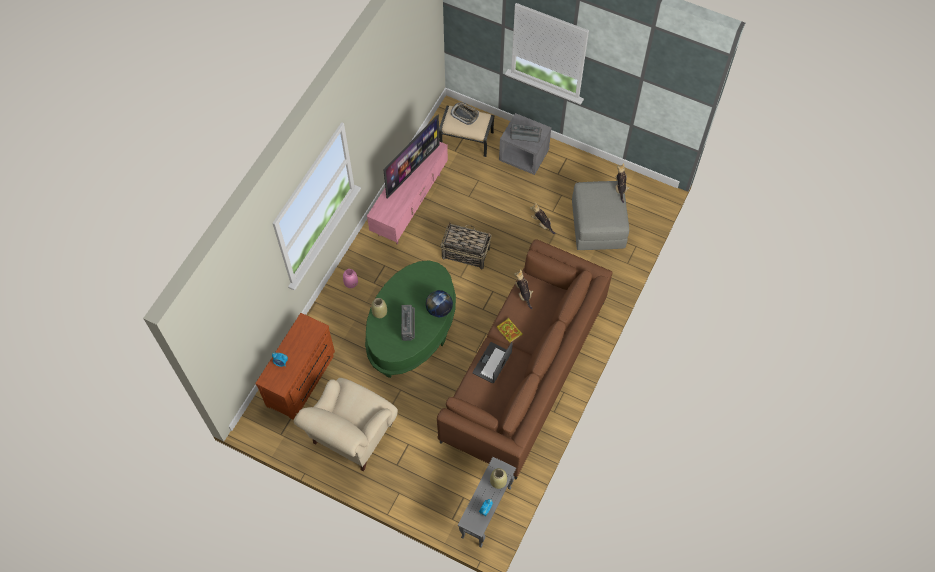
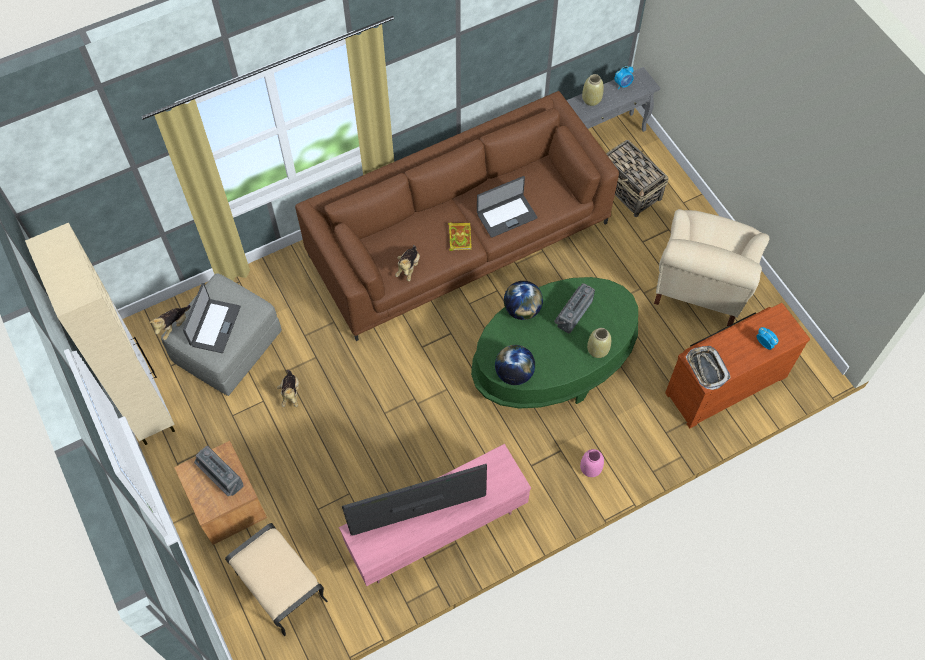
camera: 145 degrees left, 0 degrees up
(352, 435) = (700, 286): beige armchair -> beige armchair turned 135 degrees clockwise
(417, 271) = (514, 373): none -> globe
(464, 114) = (267, 580): tray -> tray (706, 369)
(465, 253) = (416, 416): basket -> basket (629, 190)
(524, 156) = (227, 504): grey nightstand -> brown nightstand
(599, 200) = (214, 326): none -> laptop
(608, 172) = (146, 406): none -> beige cabinet

